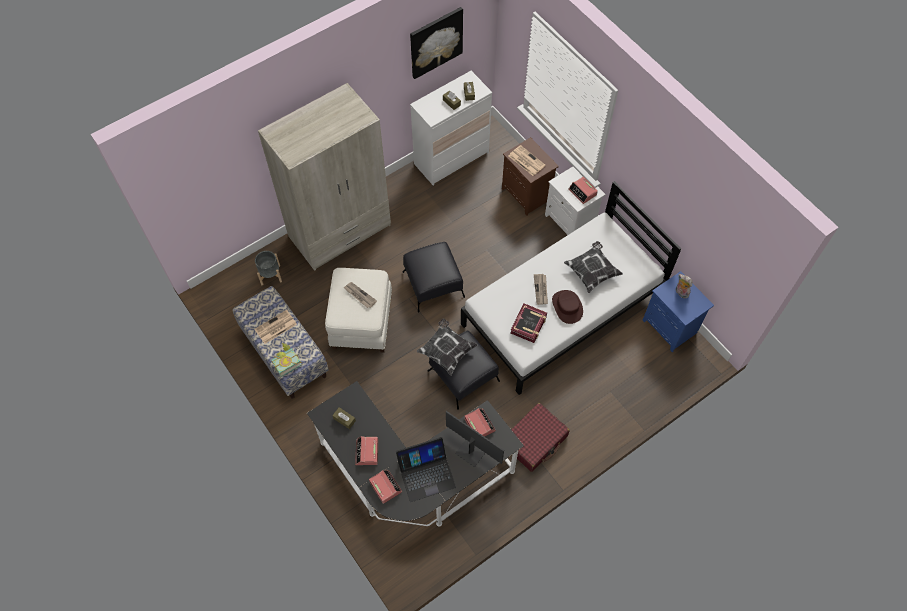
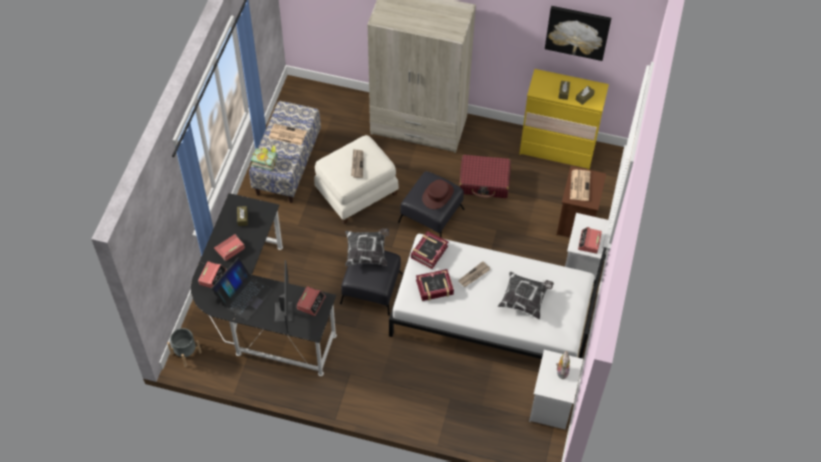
camera: 50 degrees right, 5 degrees down
(270, 275) = (341, 111): grey planter -> grey planter (186, 353)
(426, 474) = (243, 295): laptop -> laptop turned 90 degrees counterclockwise
(451, 158) = (557, 149): white dresser -> yellow dresser
(492, 305) = (429, 252): none -> book
(534, 440) = (360, 372): red suitcase -> red suitcase (484, 181)
(567, 307) = (475, 303): brown hat -> brown hat (438, 195)
(671, 327) = (552, 406): blue nightstand -> white nightstand

